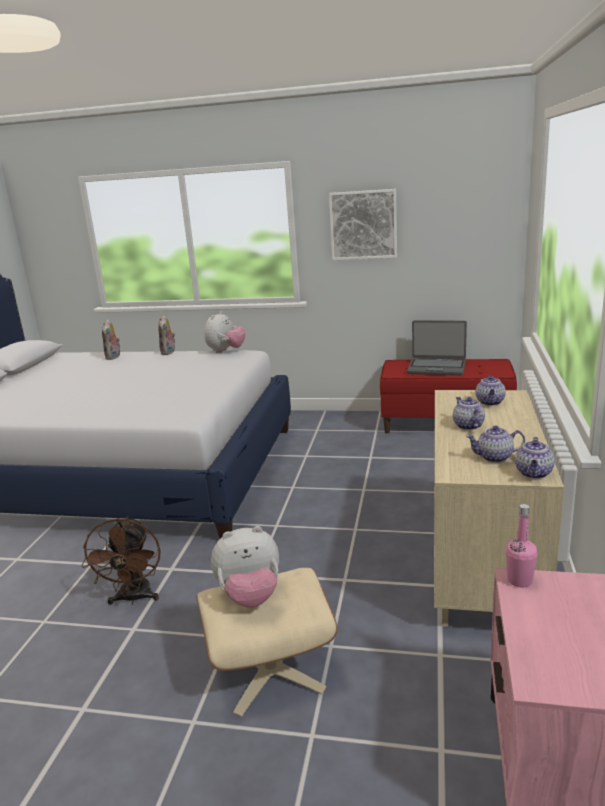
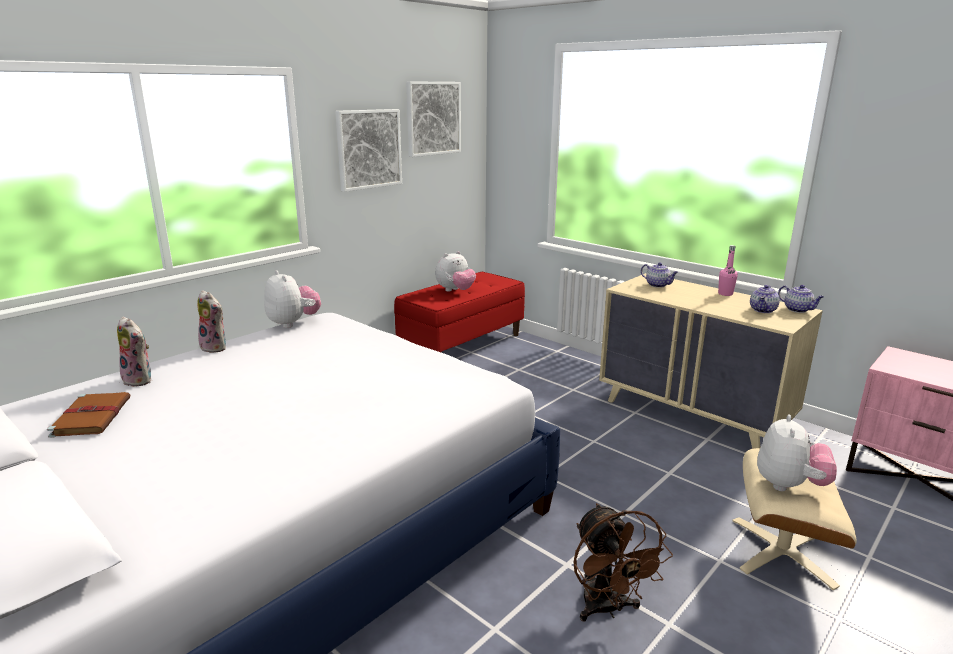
camera: 60 degrees left, 0 degrees up
(69, 365) = (92, 416): none -> brown book
(134, 598) = (607, 609): brown fan -> brown fan turned 45 degrees clockwise
(436, 368) = (455, 291): laptop -> plush toy
(444, 196) = (433, 118): none -> picture
(467, 425) = (696, 301): teapot -> none
(519, 580) = (888, 367): pink bottle -> pink bottle (725, 294)

